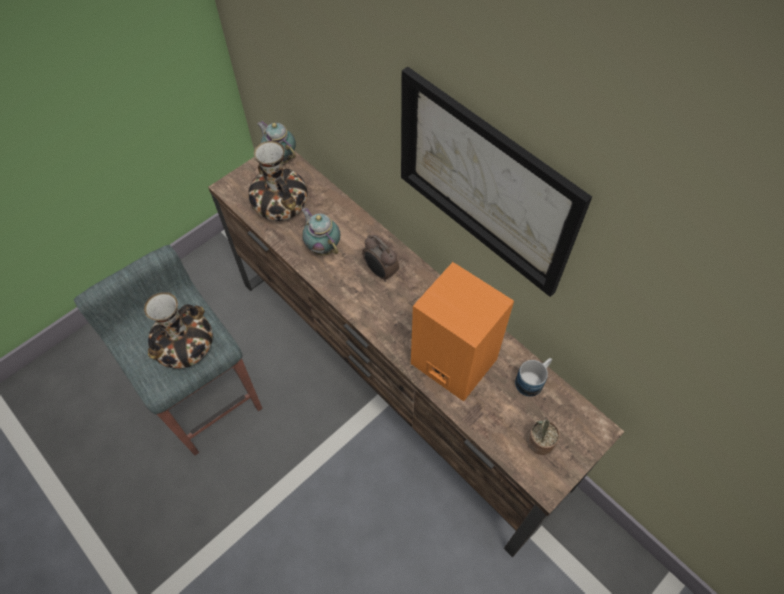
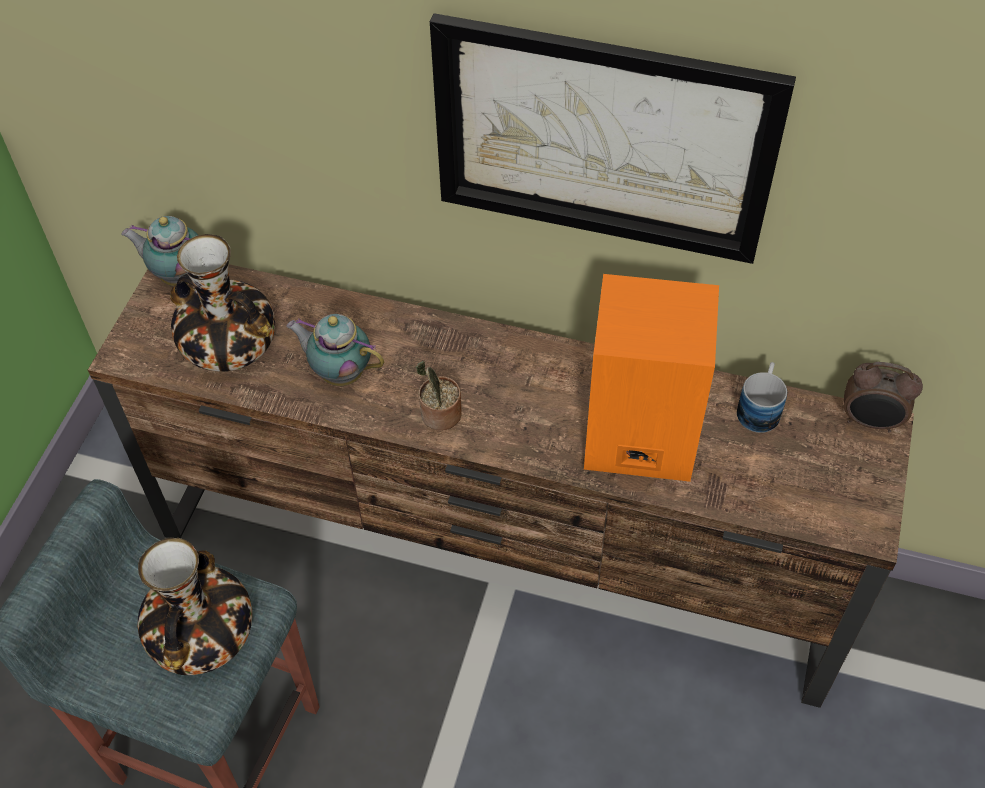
camera: 30 degrees left, 5 degrees down
(380, 272) = (452, 368): alarm clock -> alarm clock (870, 422)
(539, 442) = (822, 482): potted plant -> potted plant (439, 416)

